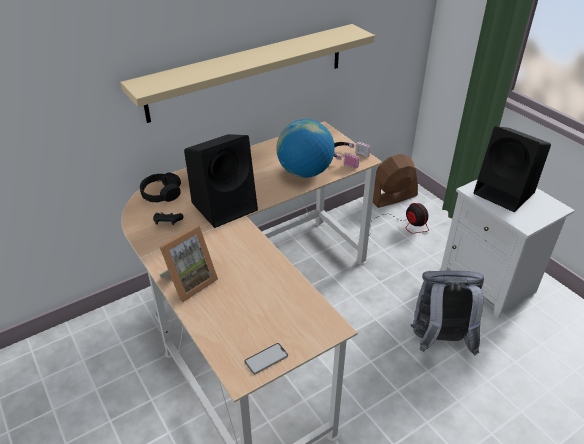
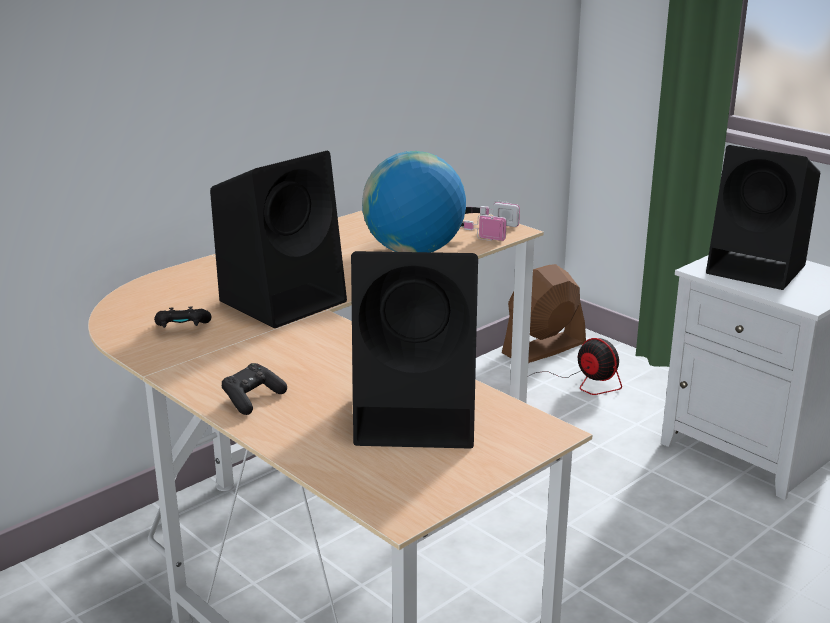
camera: 10 degrees left, 15 degrees down
(161, 193) = (157, 294): black headphones -> none
(189, 282) = (252, 399): picture frame -> black game controller
(248, 71) = (297, 87): beige shelf -> none
(266, 358) = (439, 483): phone -> none
(270, 307) = (420, 417): none -> black speaker
(439, 341) = (694, 543): grey backpack -> none

